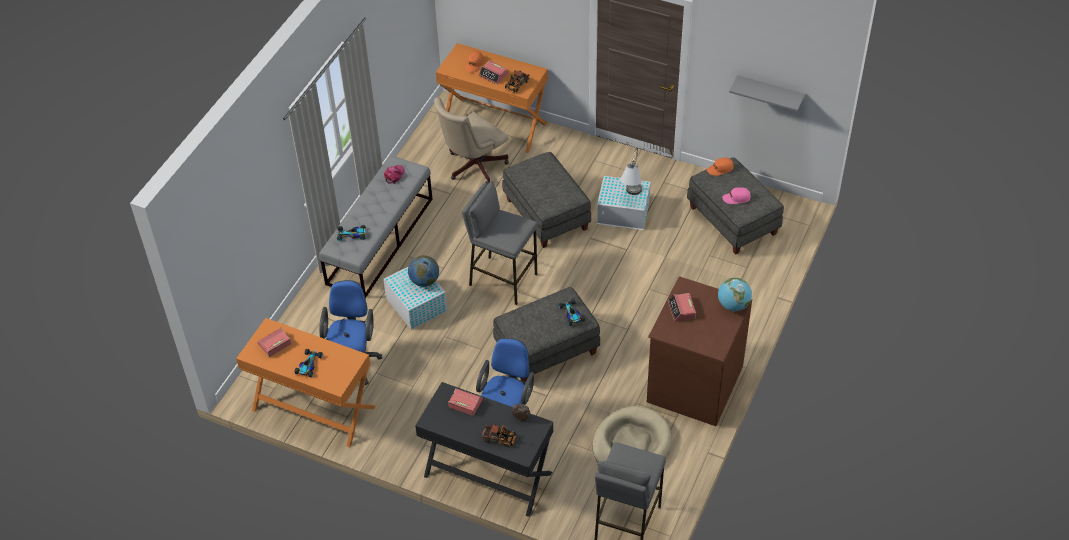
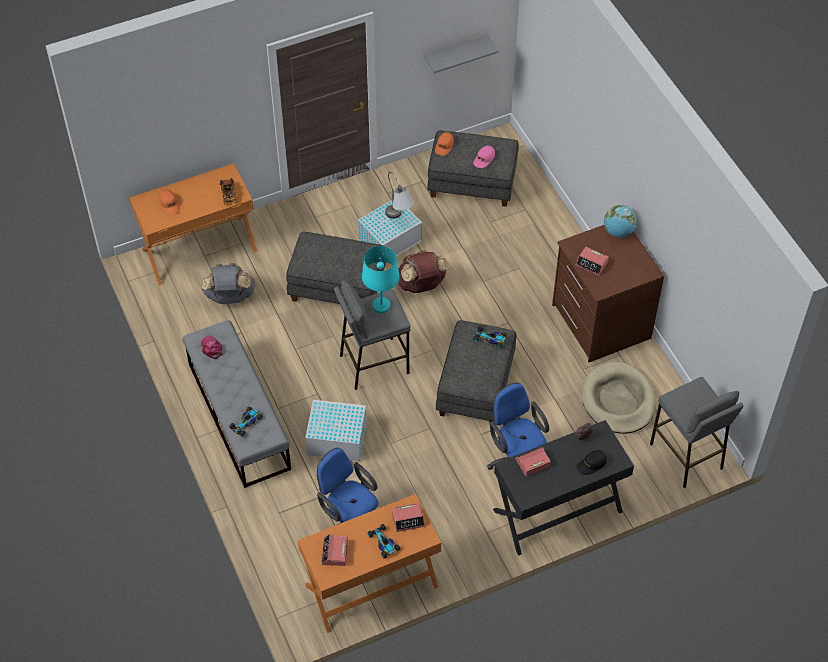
camera: 50 degrees left, 5 degrees up
(424, 281) = (339, 411): globe -> none
(472, 167) = (229, 297): beige office chair -> grey backpack
(493, 75) = (198, 201): alarm clock -> alarm clock (408, 519)
(501, 440) = (591, 464): toy truck -> black cap
(512, 226) = (381, 306): none -> turquoise table lamp
(602, 257) = (421, 285): none -> brown backpack

